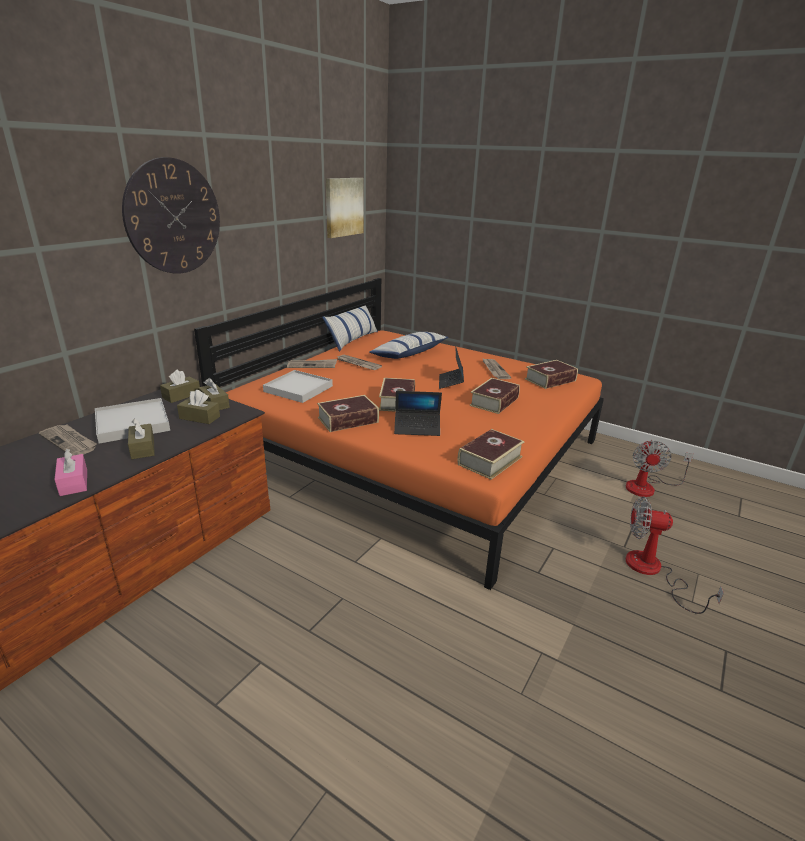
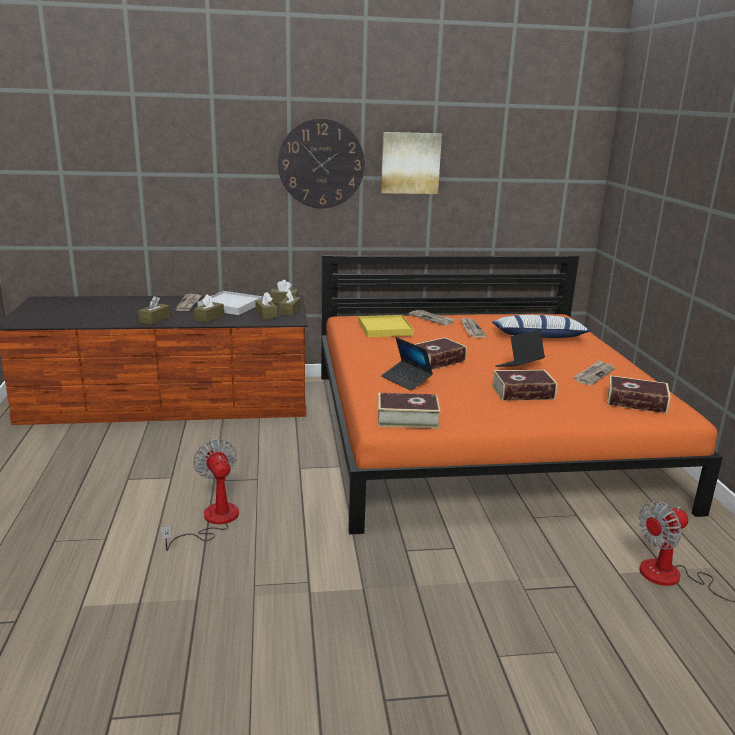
camera: 50 degrees right, 5 degrees down
(73, 482) = (155, 319): pink tissue box -> brown tissue box
(298, 389) = (385, 329): white tray -> yellow tray
(343, 207) = (529, 172): picture -> picture (410, 163)
(348, 420) = (372, 357): book -> none
(352, 340) = (513, 313): pillow -> none
(652, 572) = (509, 618): fan -> fan (212, 521)

